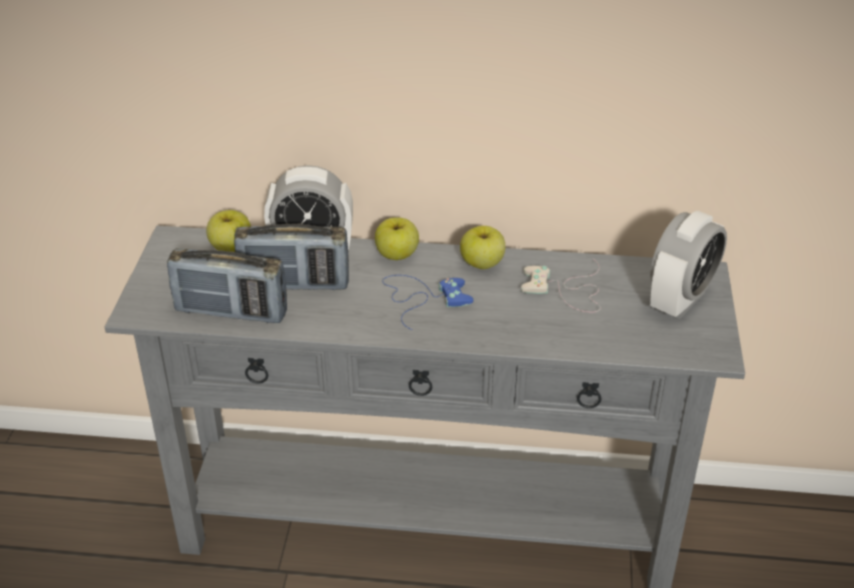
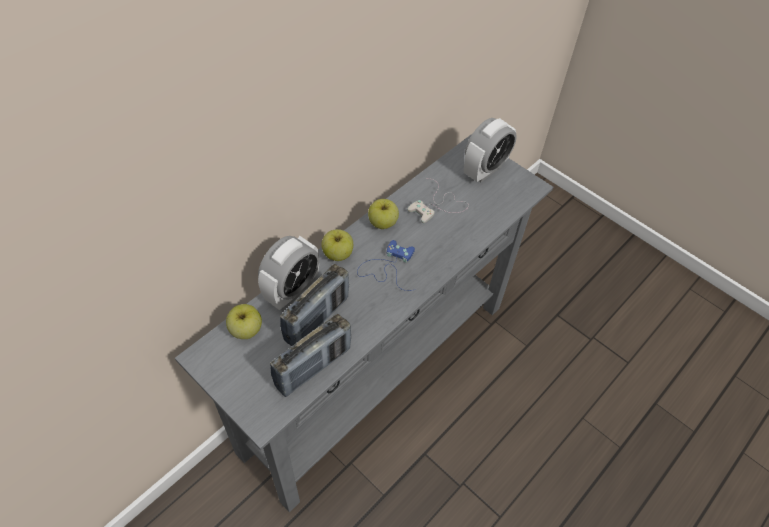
camera: 55 degrees left, 15 degrees up
(680, 300) = (485, 170): alarm clock -> alarm clock turned 60 degrees clockwise

